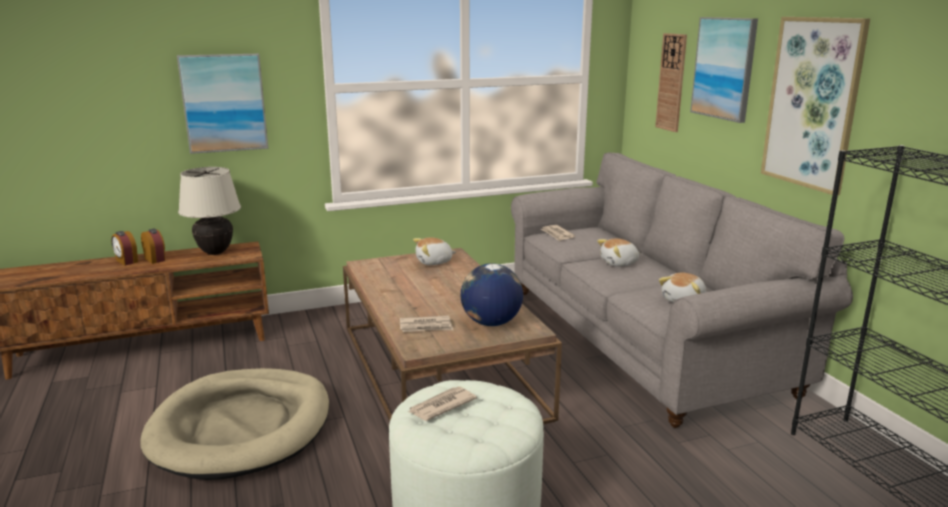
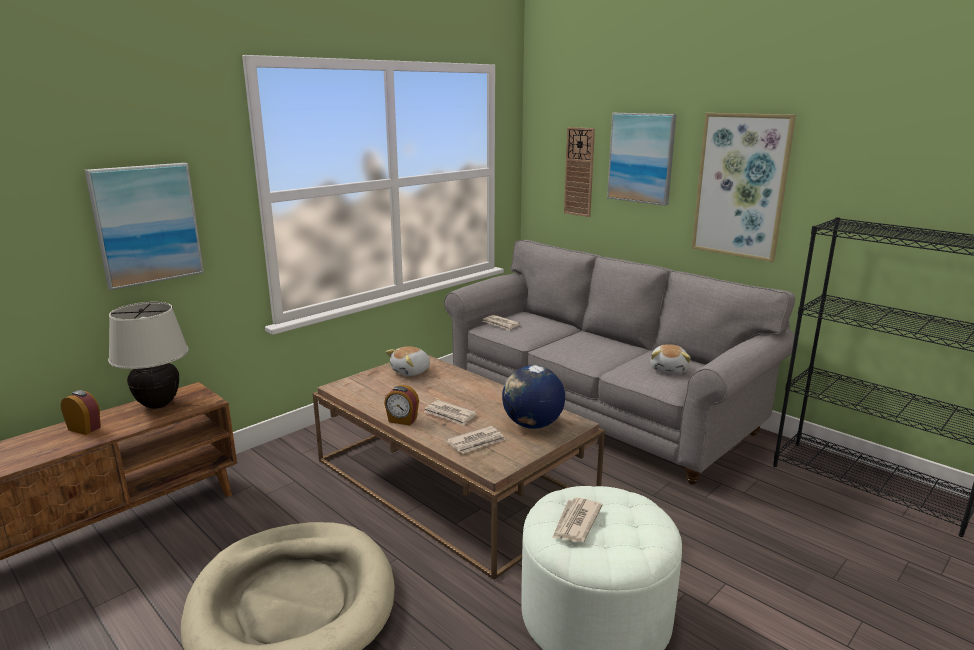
camera: 25 degrees left, 0 degrees up
(126, 261) = (45, 439): alarm clock -> alarm clock (402, 420)
(428, 301) = (450, 415): none -> newspaper
(619, 263) = (579, 343): plush toy -> none

